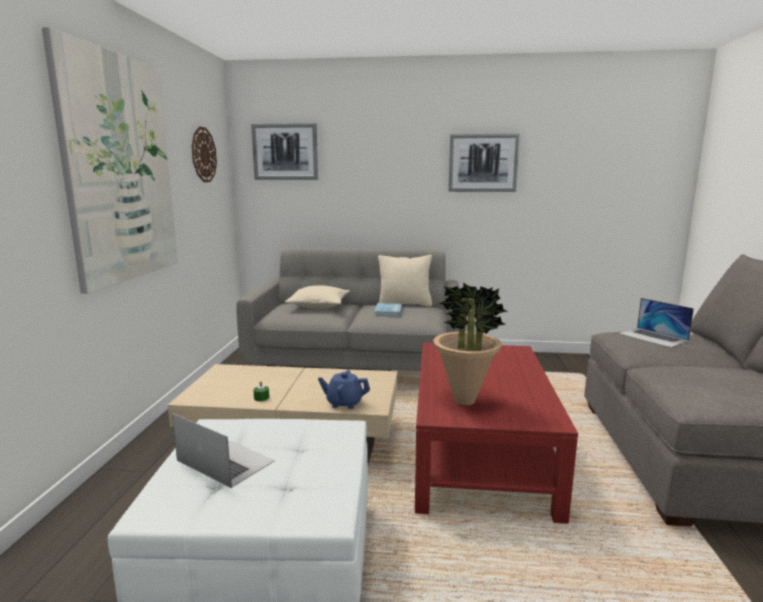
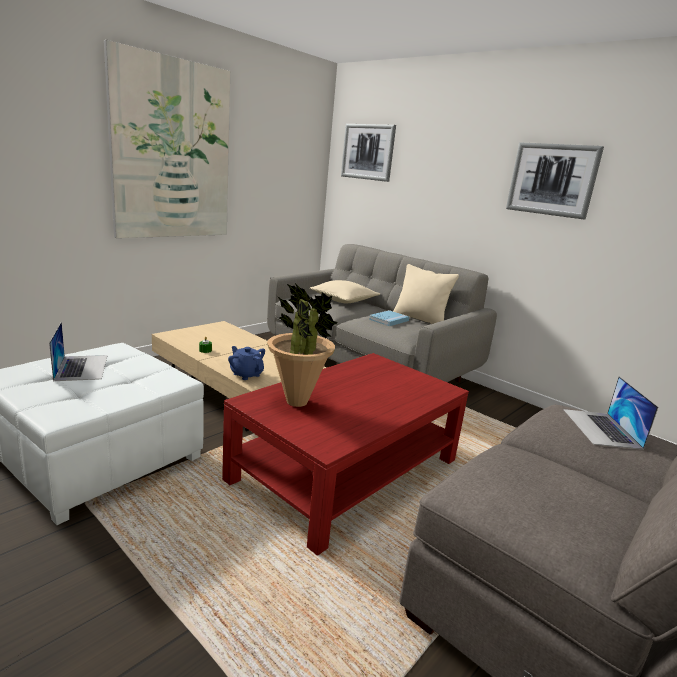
camera: 35 degrees right, 5 degrees up
(203, 155) = (285, 148): wall clock -> none

